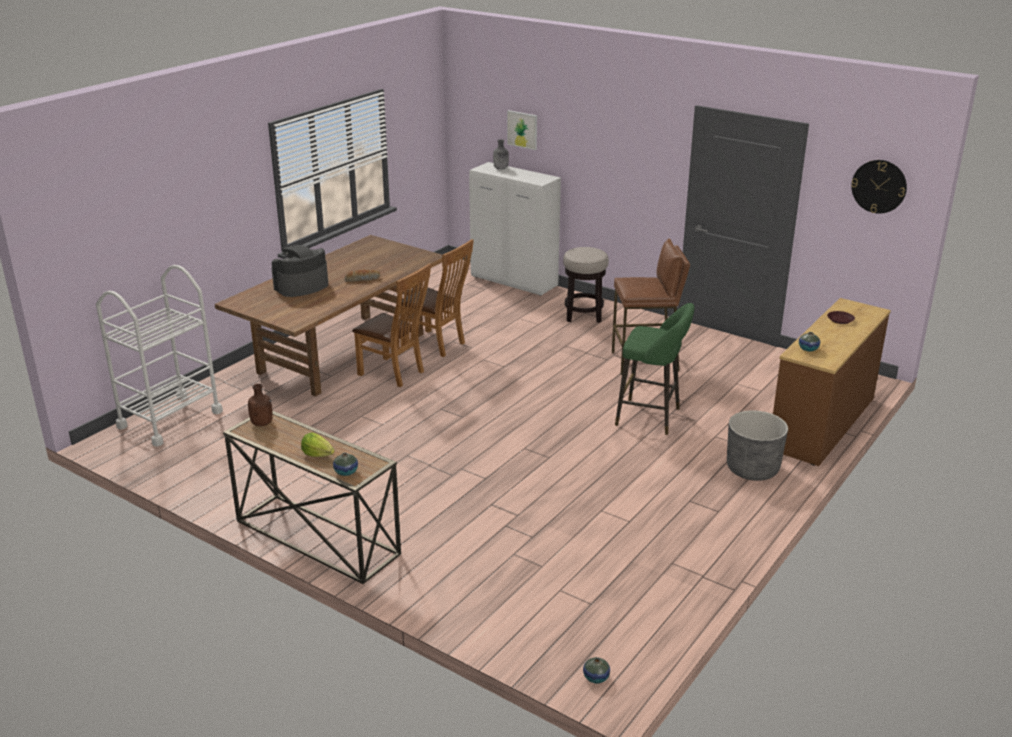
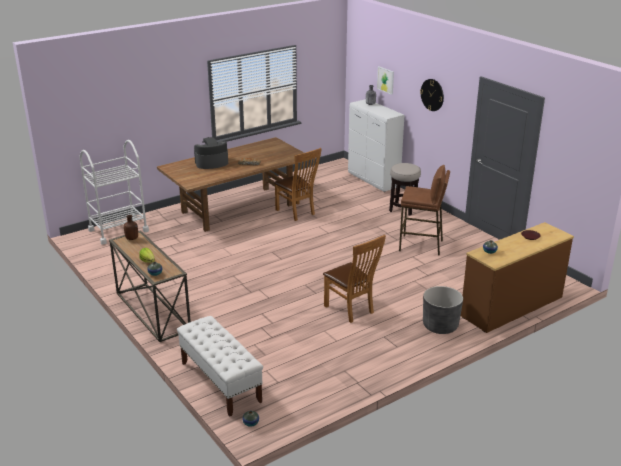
camera: 20 degrees right, 0 degrees up
(394, 373) = (259, 226): brown chair -> brown chair (351, 310)
(504, 624) = (220, 382): none -> white bench
(652, 417) = (398, 281): green stool -> none
(879, 186) = (584, 147): wall clock -> wall clock (432, 95)

